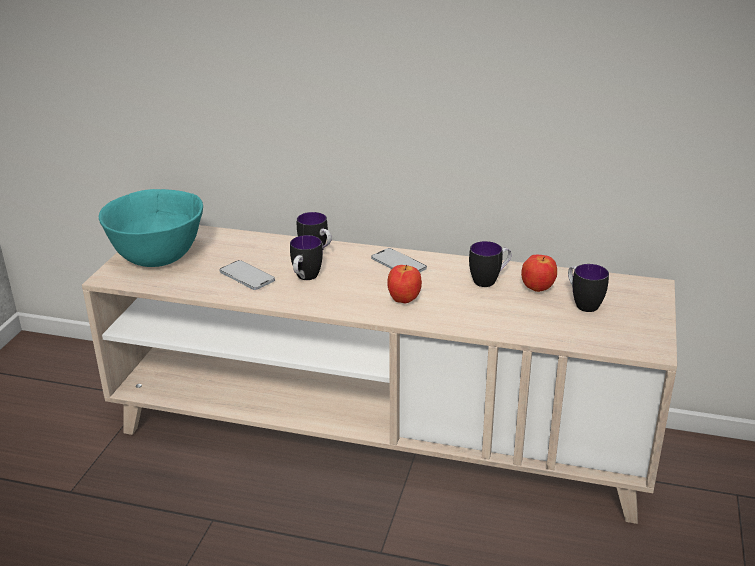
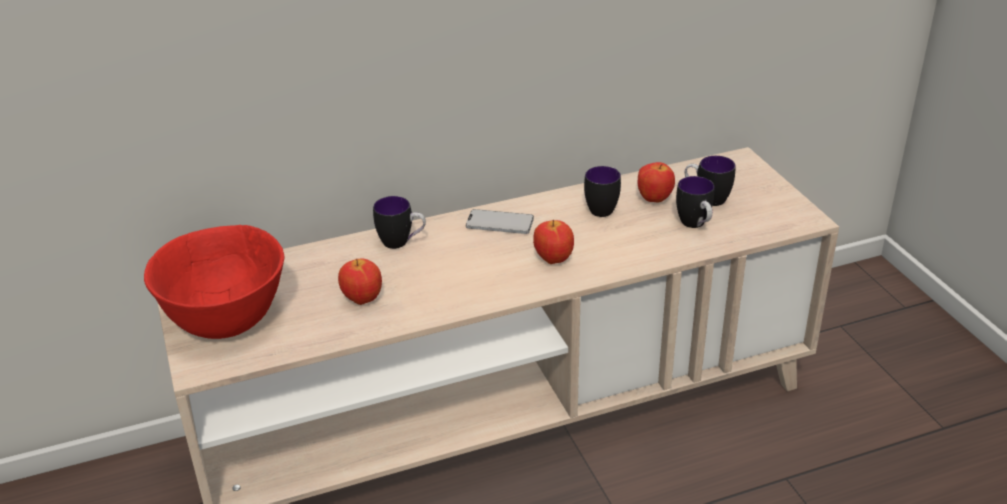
camera: 35 degrees left, 5 degrees up
(158, 257) = (227, 319): turquoise bowl -> red bowl
(247, 276) = (362, 300): phone -> apple
(305, 278) = (427, 276): mug -> mug (695, 225)

